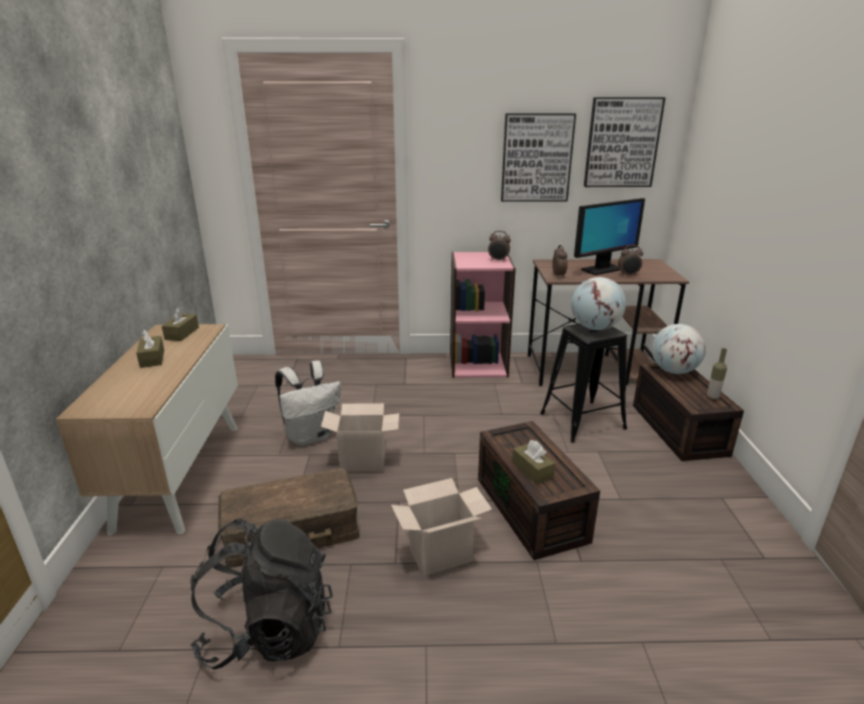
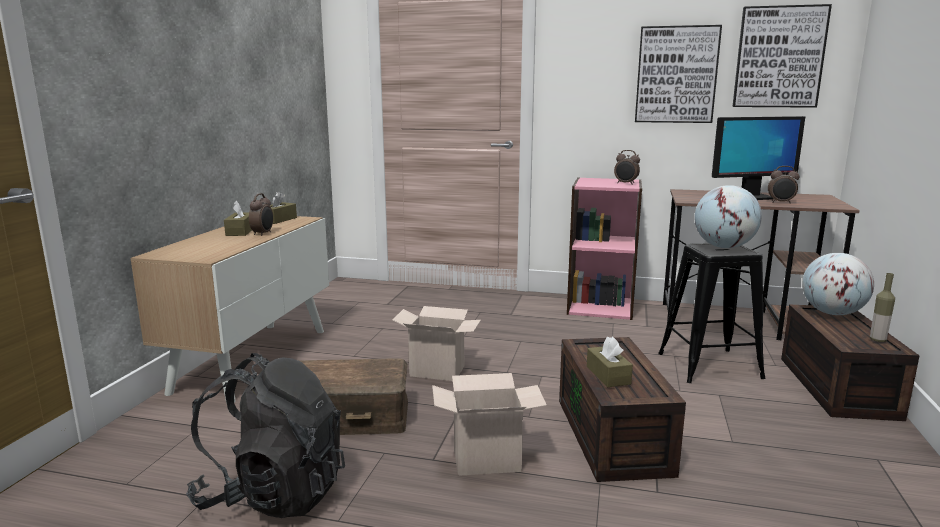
camera: 15 degrees right, 10 degrees down
(311, 436) = (393, 345): white backpack -> none
(559, 275) = (693, 199): alarm clock -> alarm clock (263, 234)

